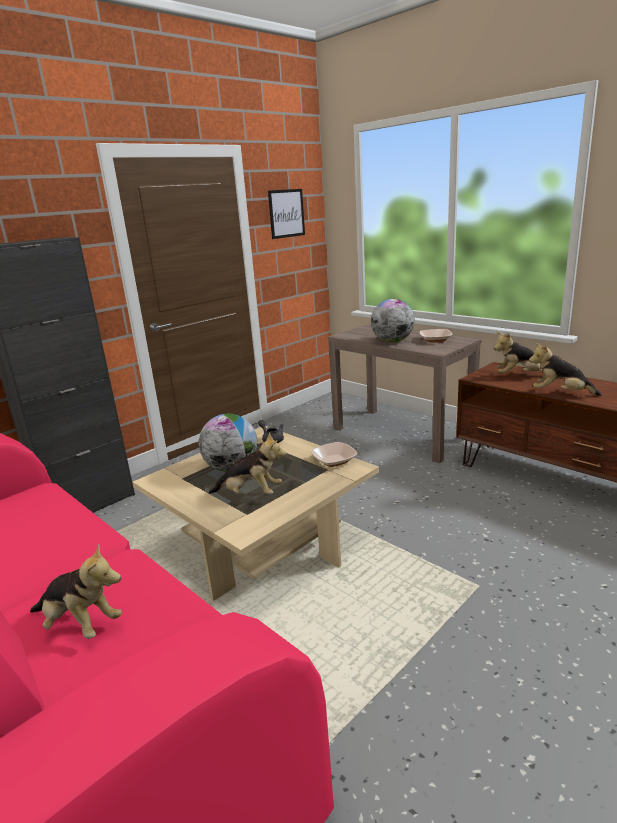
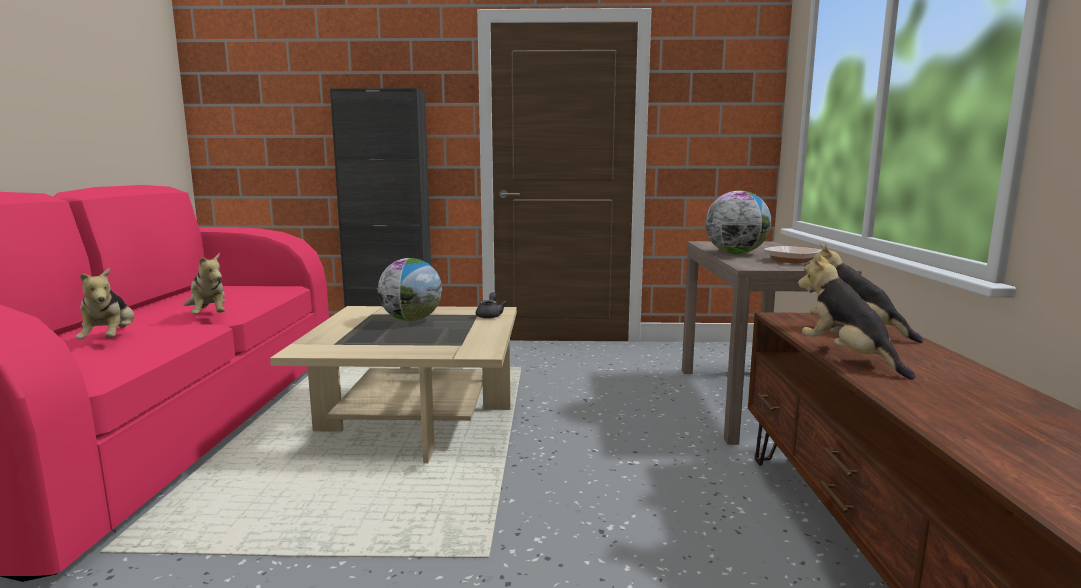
camera: 45 degrees right, 10 degrees down
(250, 494) = (372, 336): plush toy -> plush toy (209, 316)
(286, 213) = (712, 91): picture -> none
(334, 460) = (484, 342): bowl -> none

